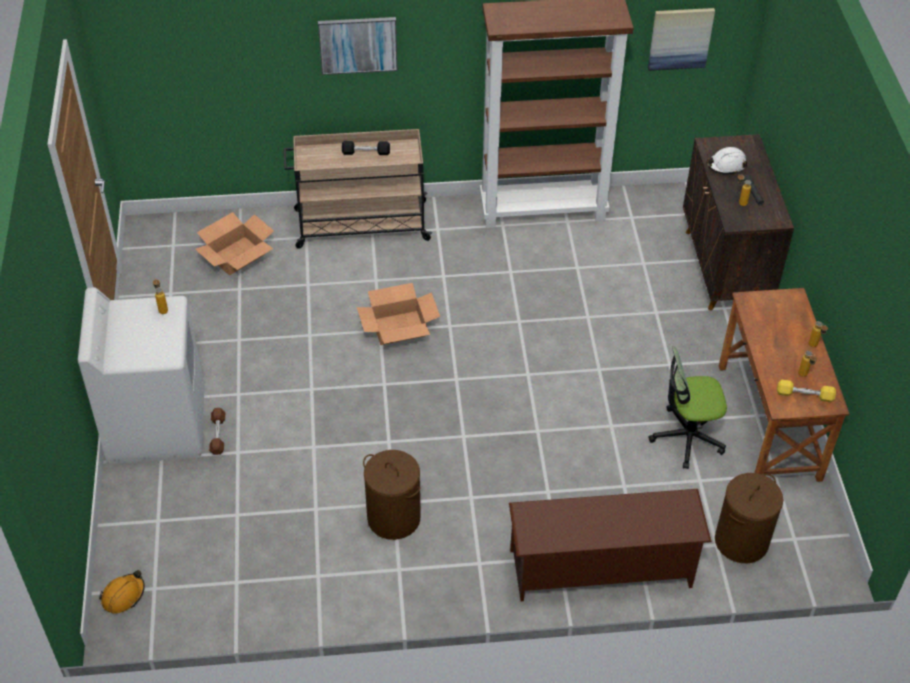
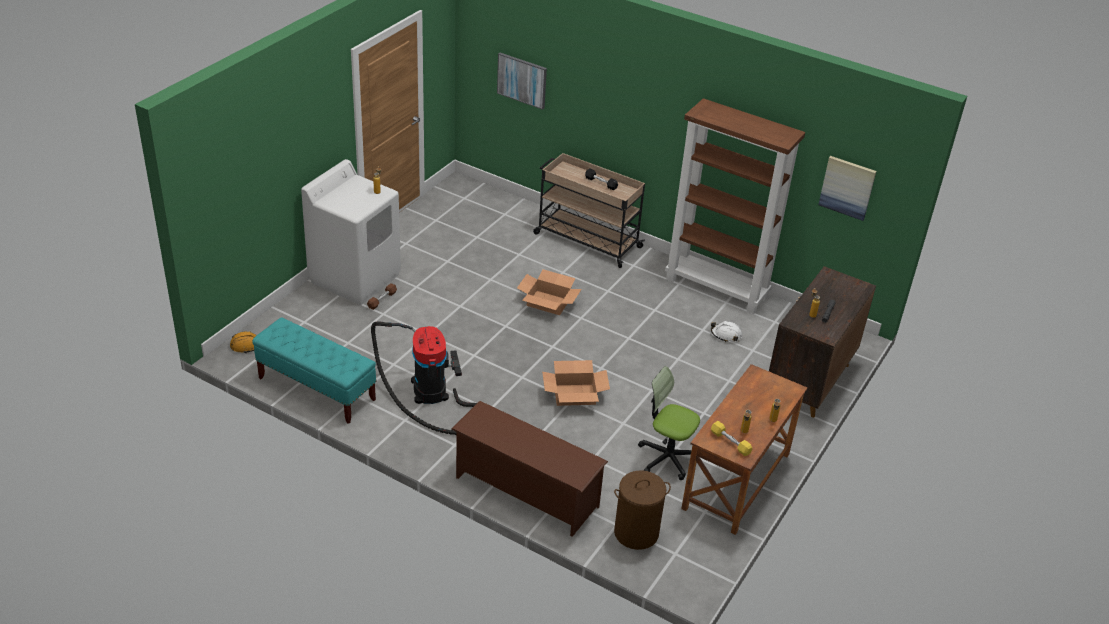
camera: 35 degrees right, 10 degrees down
(237, 255) = (494, 220): cardboard box -> cardboard box (574, 395)
(264, 597) = (316, 389): none -> turquoise bench
(358, 44) = (618, 99): picture -> picture (522, 80)
(393, 518) = (431, 393): brown laundry basket -> vacuum cleaner
(726, 165) = (827, 290): white hard hat -> white hard hat (726, 335)

